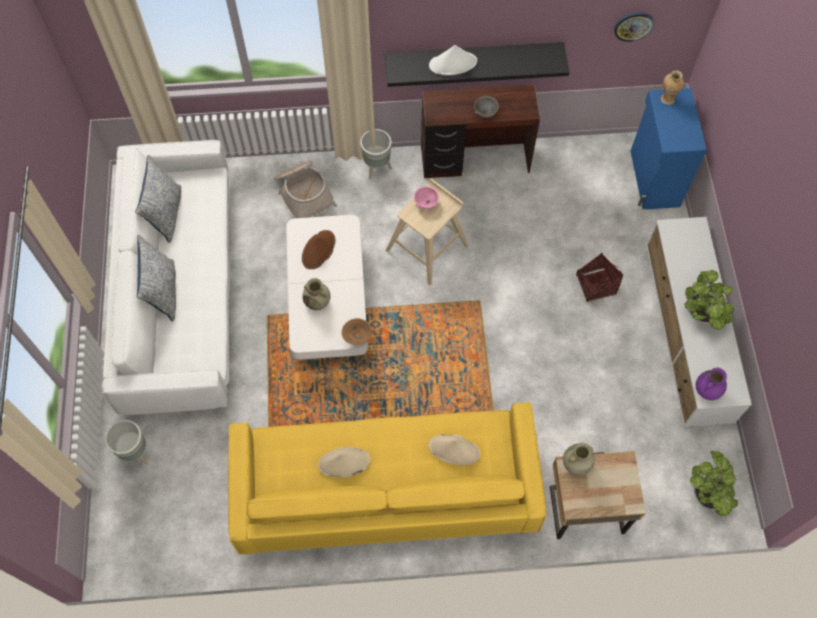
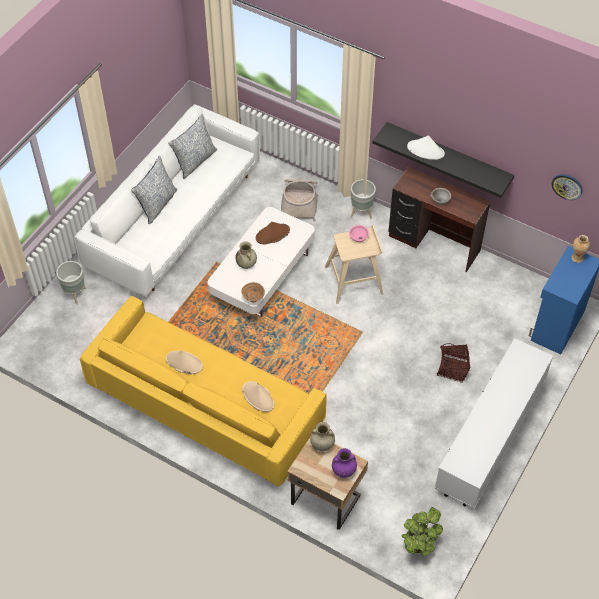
camera: 35 degrees right, 10 degrees down
(702, 316) = (493, 414): potted plant -> none
(706, 390) = (455, 461): purple vase -> purple vase (343, 471)

